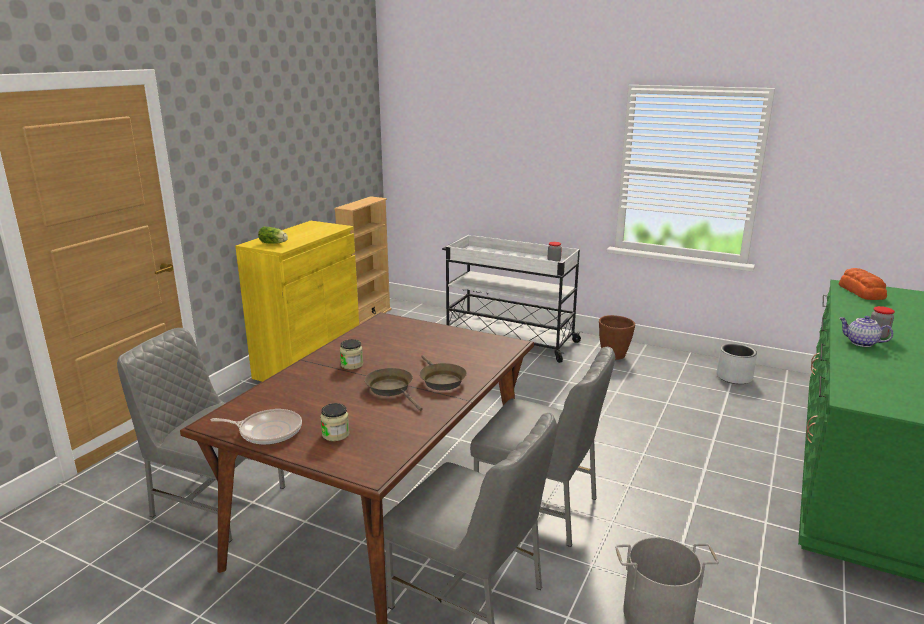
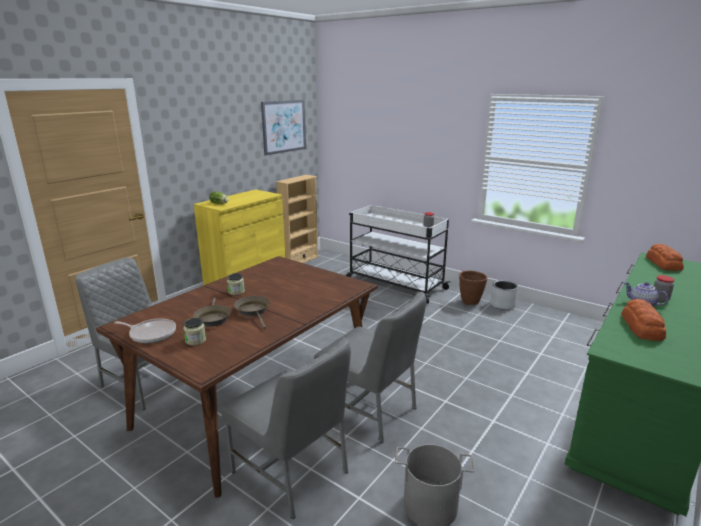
camera: 10 degrees right, 0 degrees up
(342, 131) = (284, 126): none -> picture
(441, 380) = (292, 308): brown frying pan -> brown frying pan (212, 318)
(734, 377) = (562, 325): grey planter -> grey planter (503, 305)
(874, 370) = (641, 327): none -> bread

